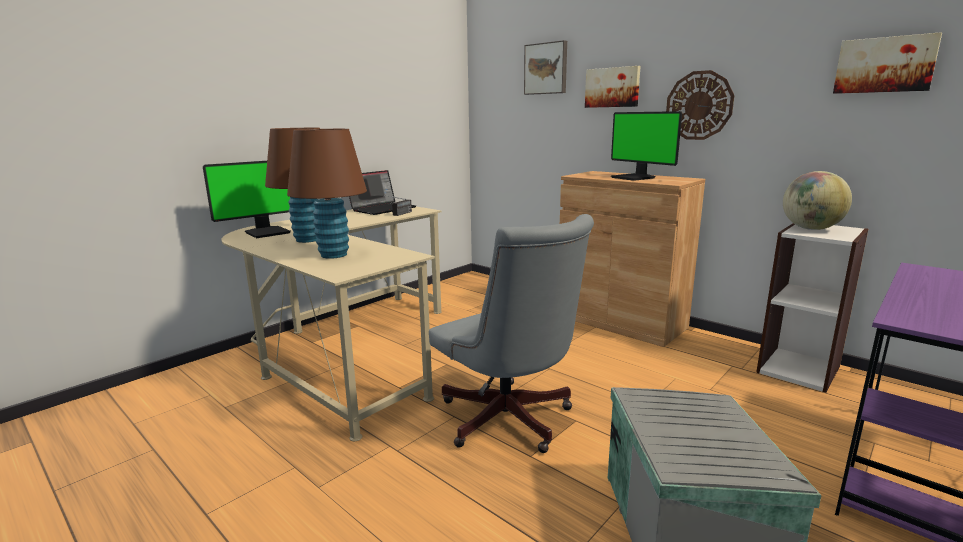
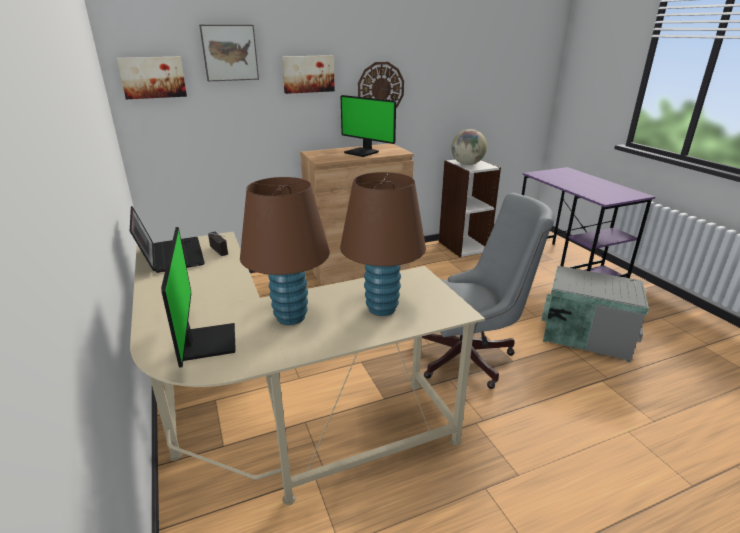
camera: 65 degrees left, 10 degrees up
(634, 177) = (362, 152): monitor -> monitor turned 45 degrees clockwise
(884, 65) = (476, 62): picture -> picture (153, 77)

